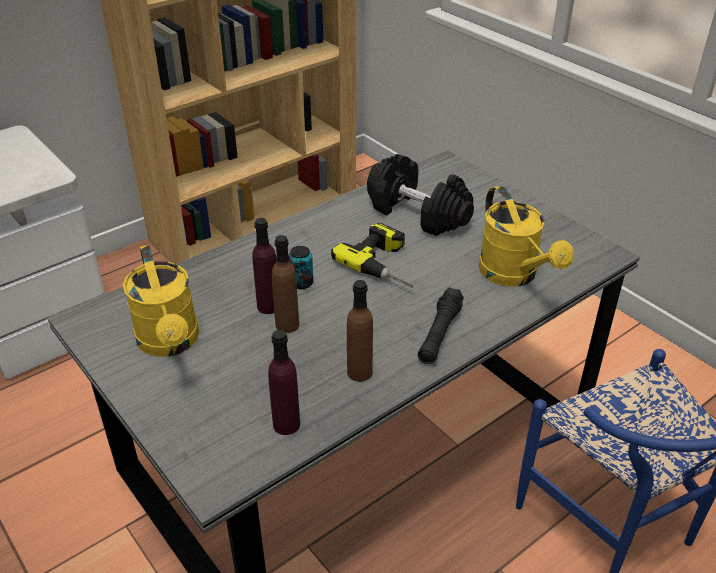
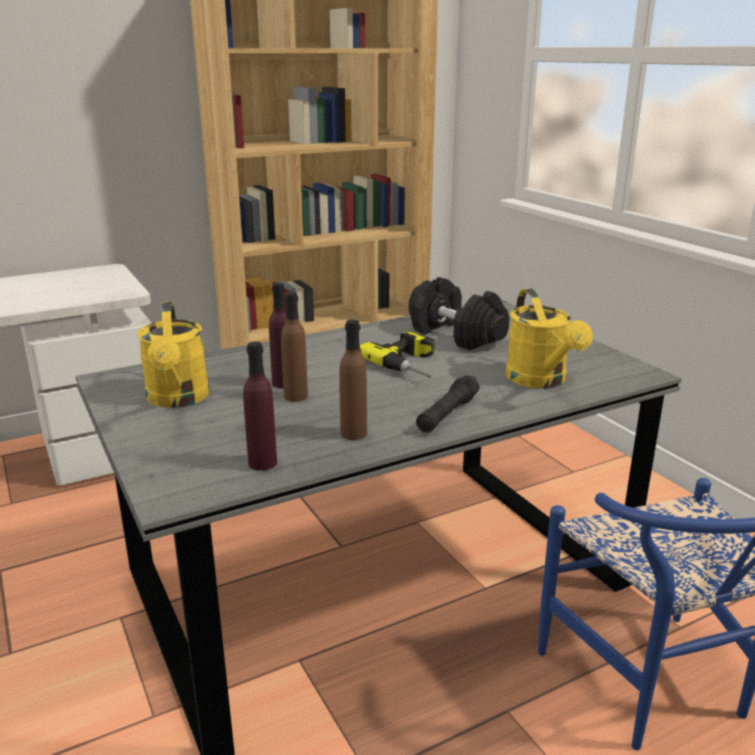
camera: 10 degrees right, 15 degrees down
(301, 283) = (322, 371): can -> none

